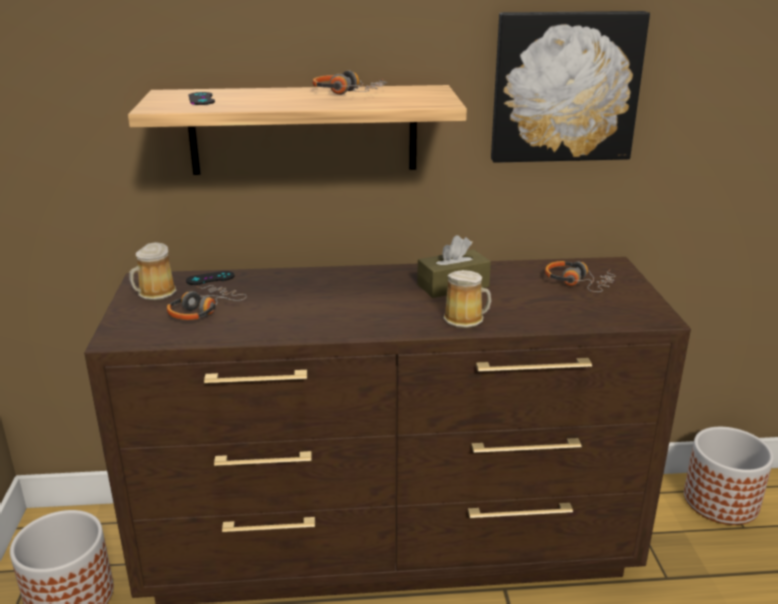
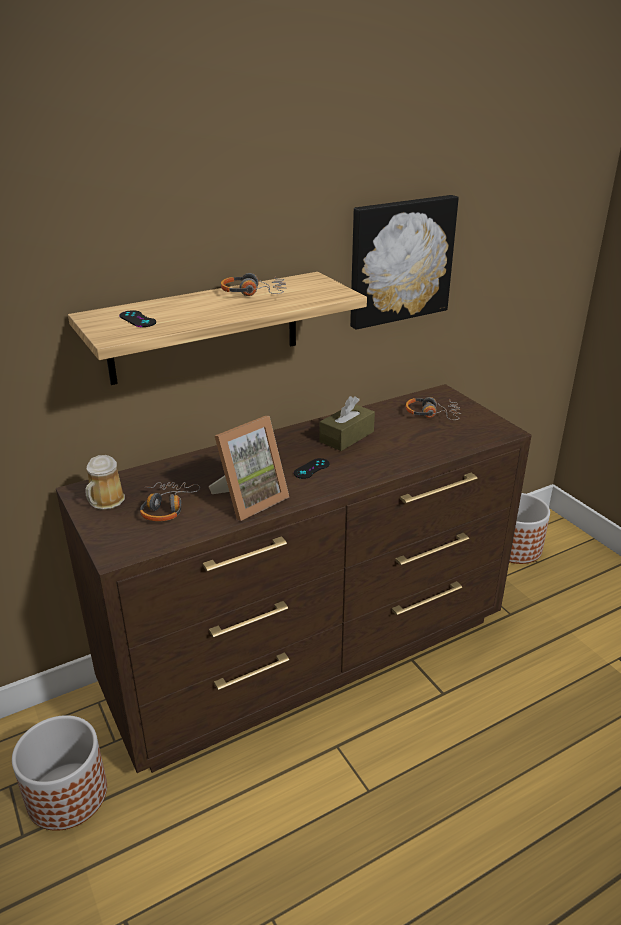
camera: 25 degrees left, 5 degrees up
(210, 278) = (142, 475): black game controller -> black game controller (311, 469)
(288, 321) = (249, 499): none -> picture frame
(466, 319) = (381, 463): mug -> none

